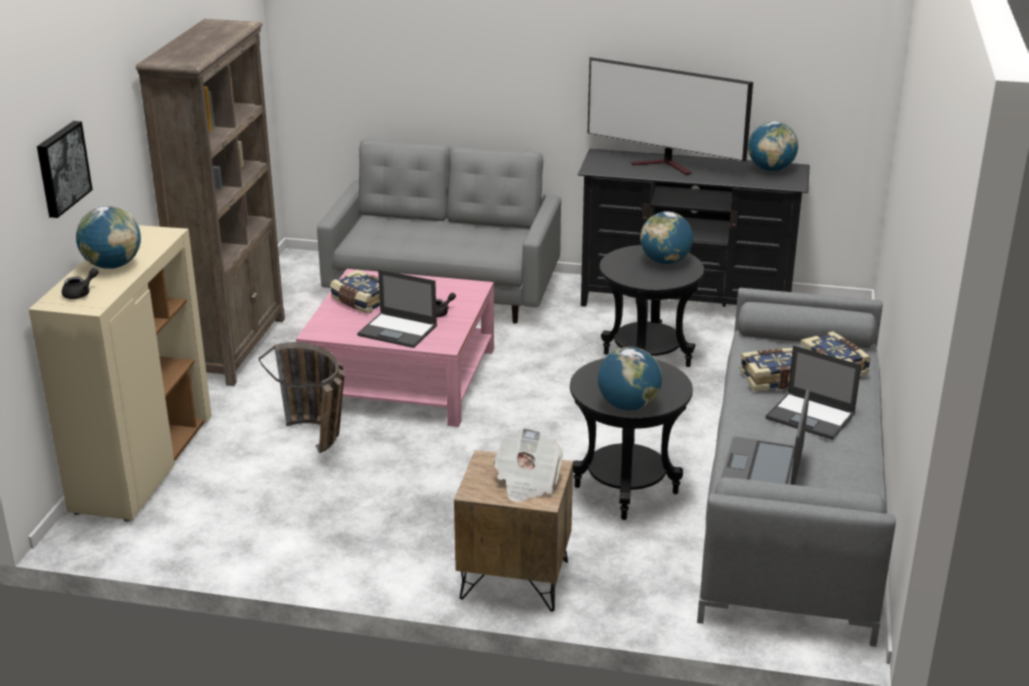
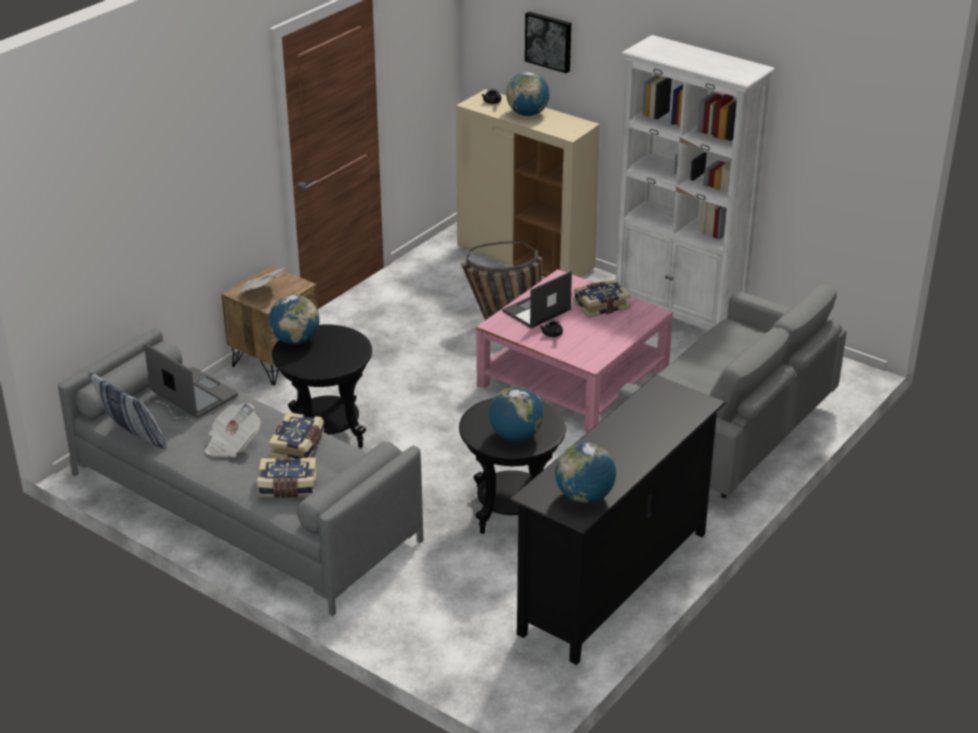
camera: 115 degrees right, 5 degrees up
(235, 347) = (679, 314): brown bookcase -> white bookcase
(666, 166) = (641, 432): television -> none
(811, 416) = (232, 443): laptop -> newspaper
(875, 482) = (133, 439): none -> pillow

